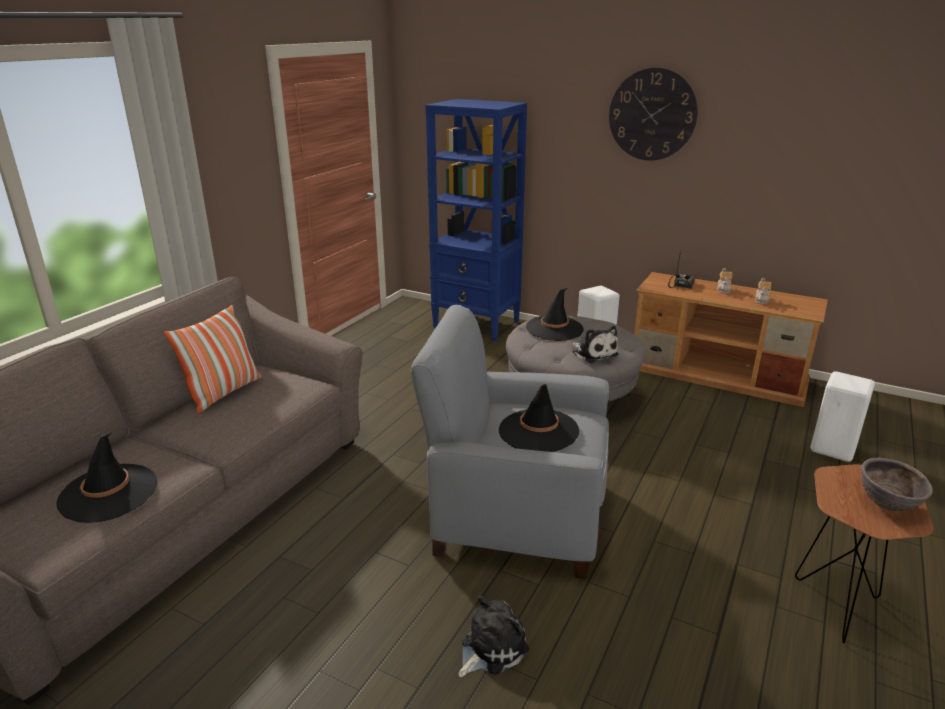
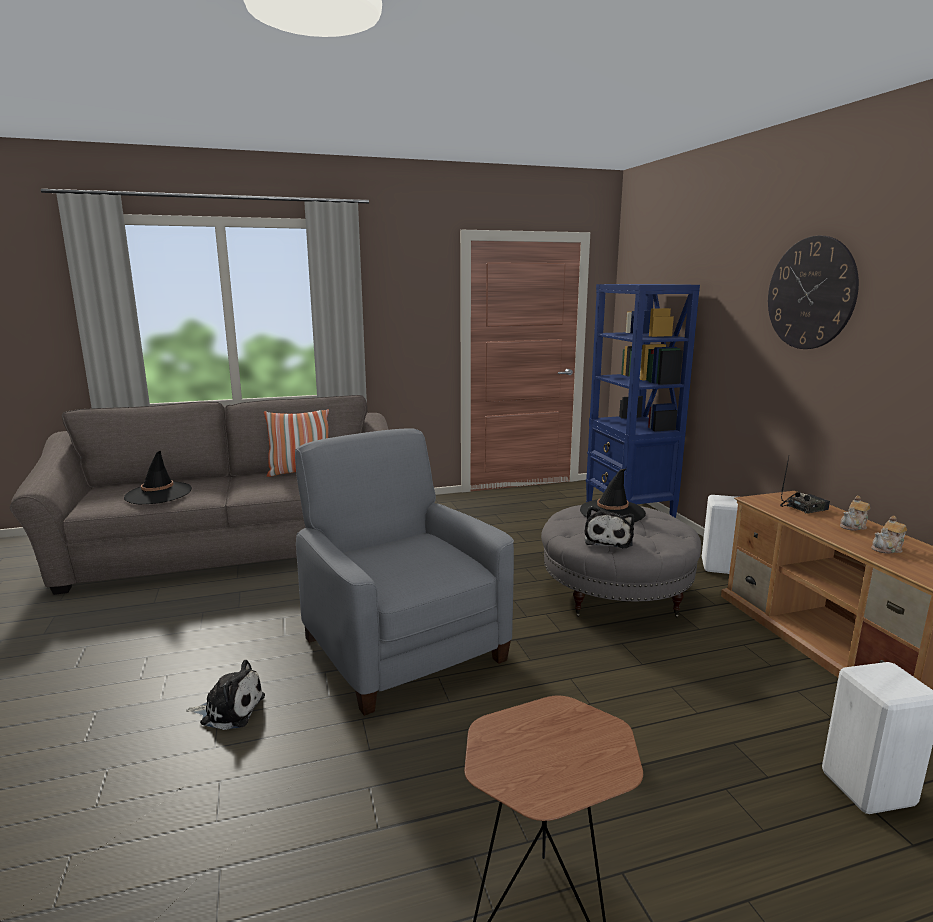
camera: 45 degrees right, 10 degrees down
(538, 431) = (405, 557): black hat -> none
(887, 506) = (552, 766): brown bowl -> none

